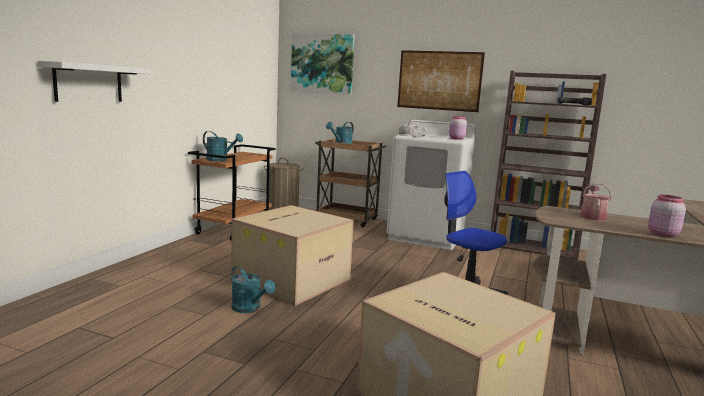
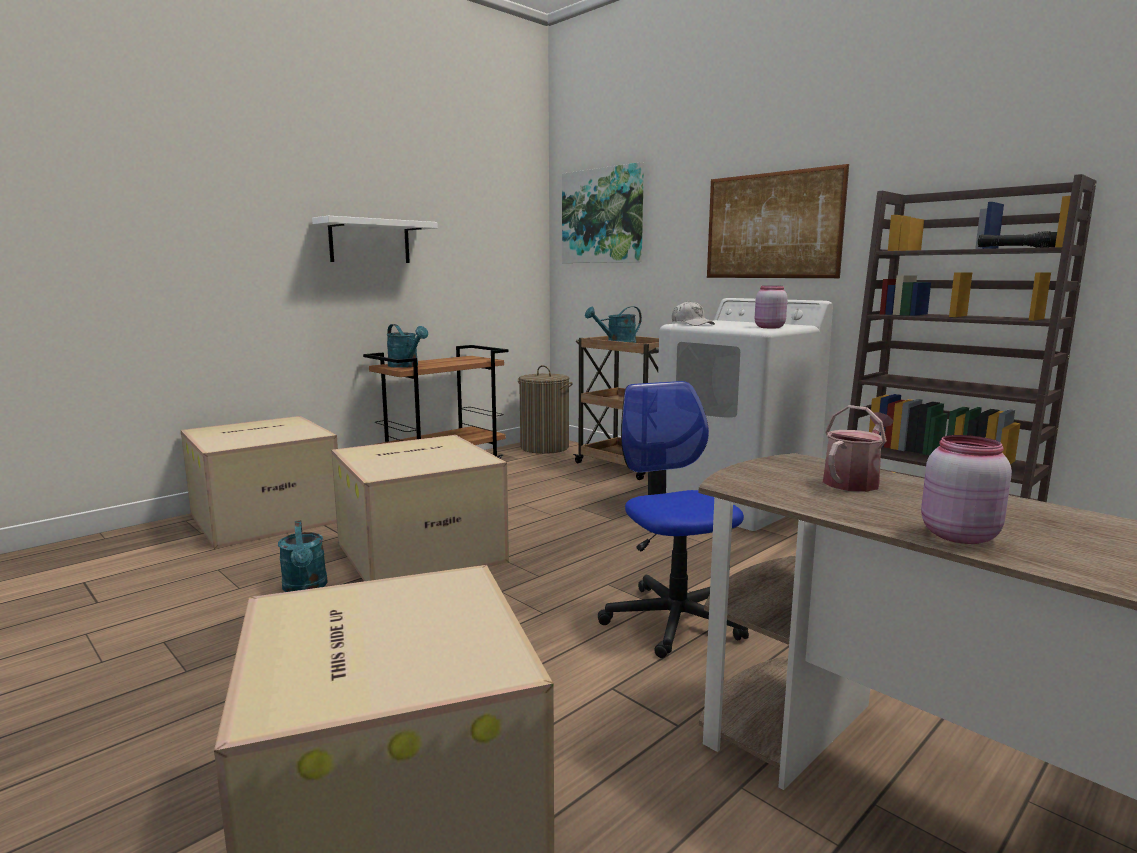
camera: 25 degrees right, 0 degrees up
(88, 83) = (181, 259): white shelf -> white shelf (370, 241)
(154, 270) = (267, 516): none -> cardboard box

